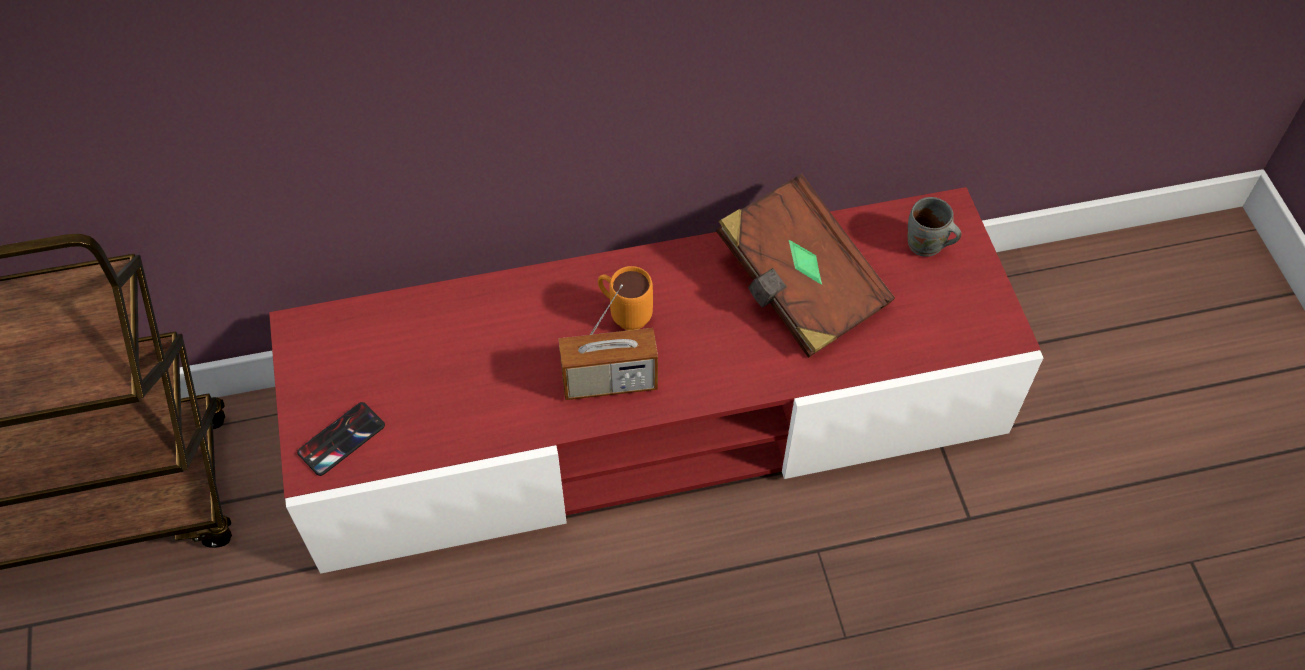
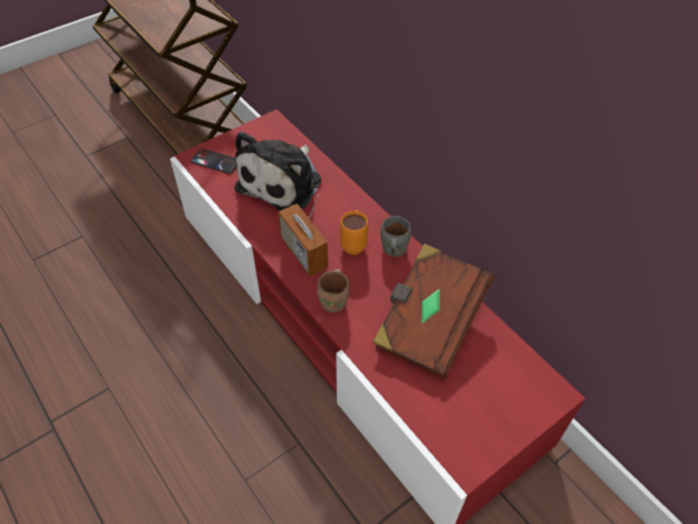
camera: 65 degrees right, 5 degrees down
(449, 360) = (283, 182): none -> plush toy
(715, 376) = (335, 302): none -> brown mug
(926, 246) = (511, 387): grey mug -> grey mug (392, 250)

